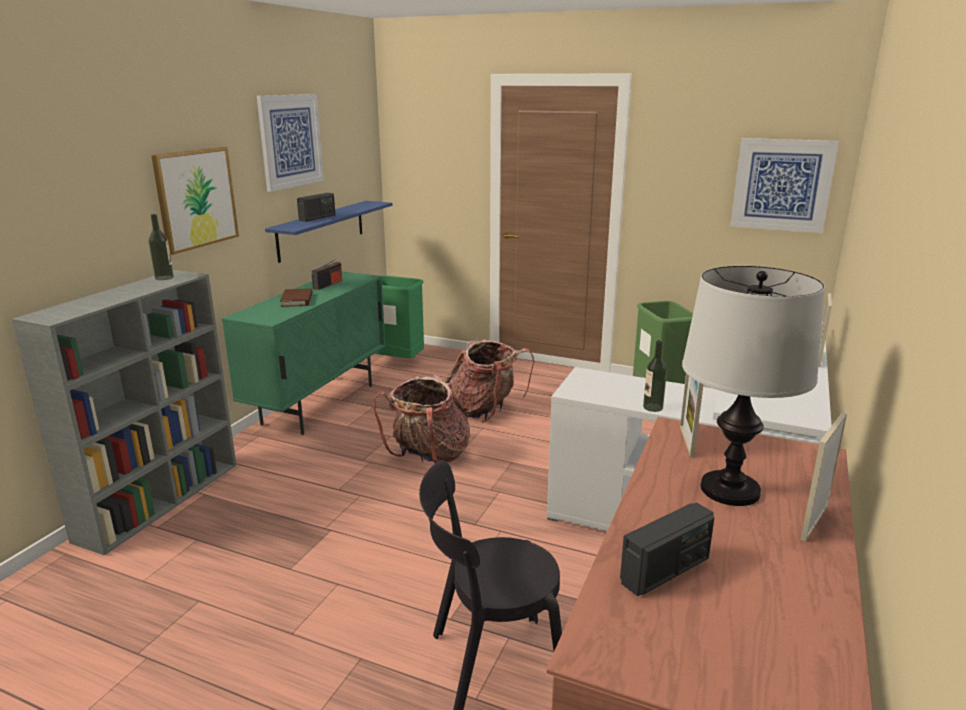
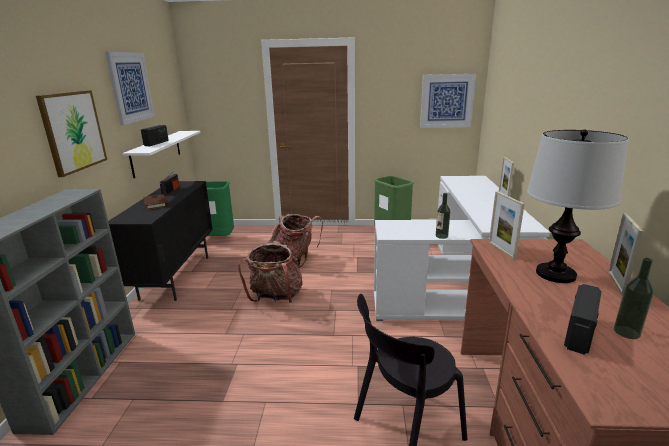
camera: 20 degrees left, 0 degrees up
(164, 278) = (63, 196): bottle -> bottle (626, 332)
(319, 404) = (176, 277): green cabinet -> black cabinet
(321, 230) = (156, 152): blue shelf -> white shelf

